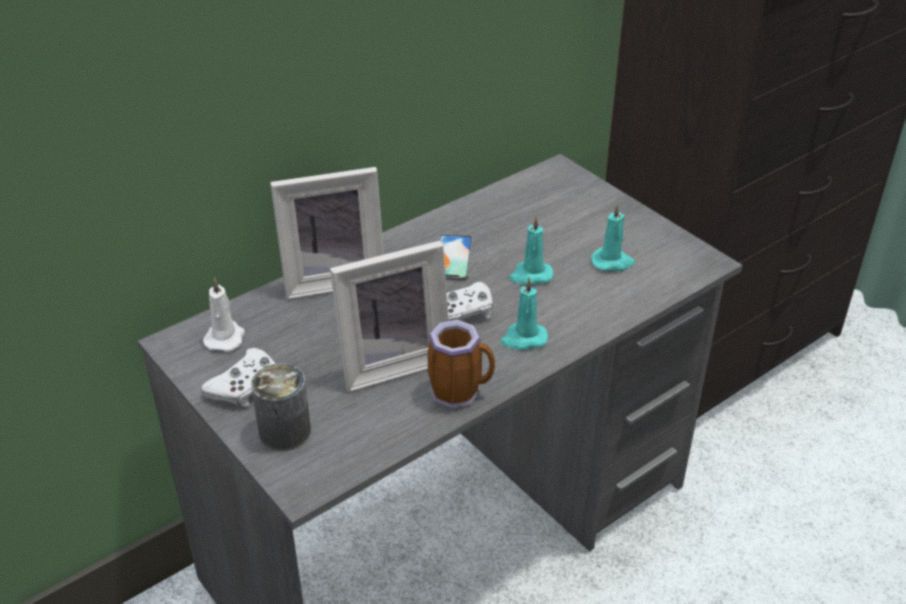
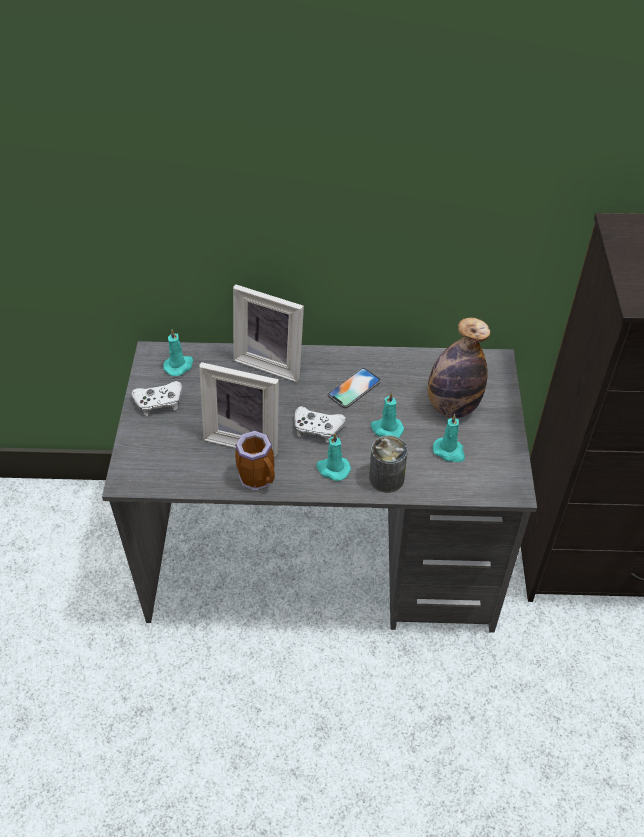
camera: 40 degrees right, 10 degrees up
(225, 337) = (179, 366): white candle -> turquoise candle
(285, 431) = (150, 442): can -> can (386, 478)
(567, 225) = (452, 406): none -> bottle

